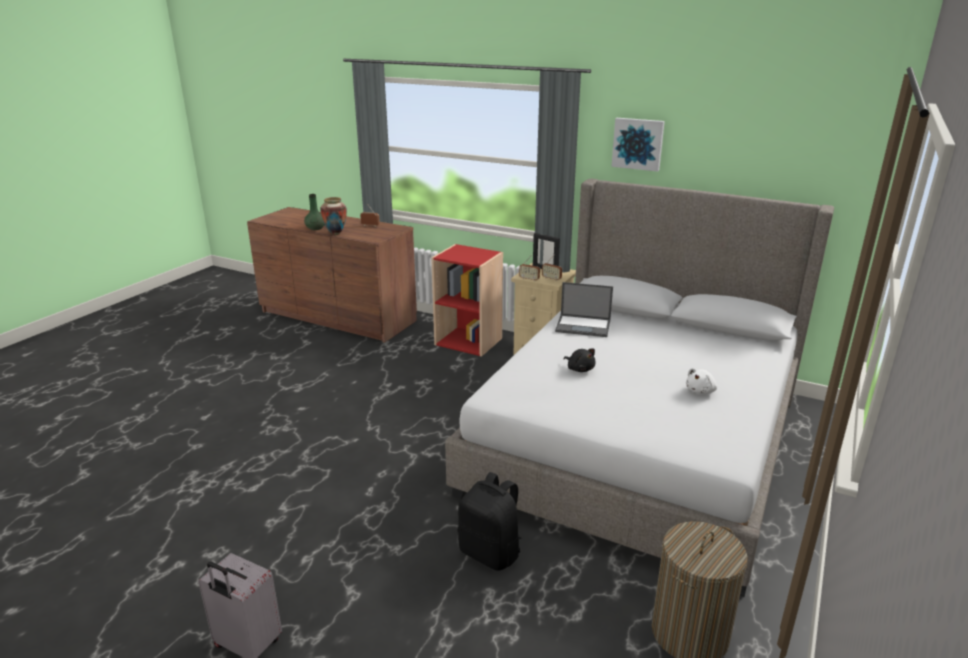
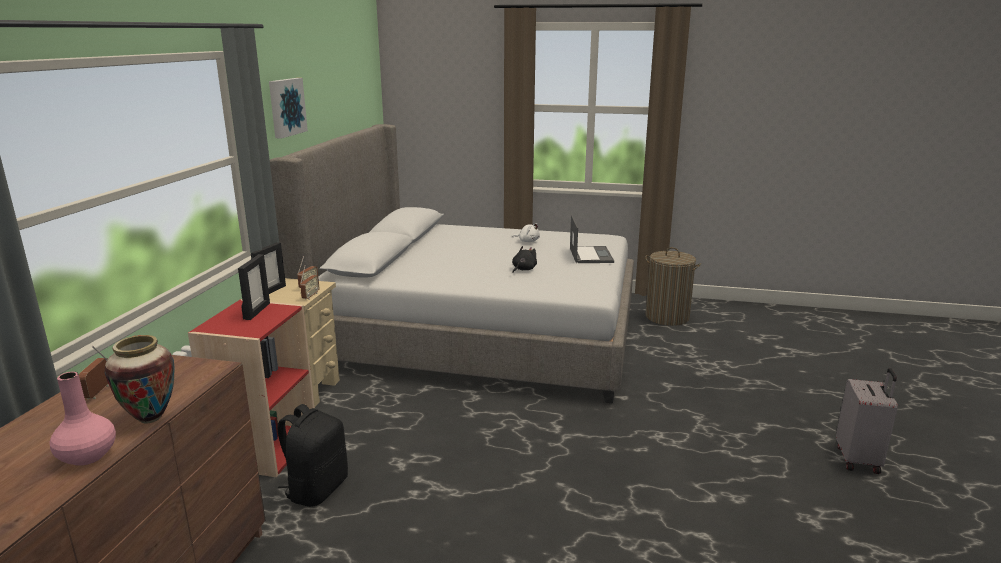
camera: 105 degrees left, 5 degrees down
(316, 228) = (87, 456): green vase -> pink vase
(477, 256) = (257, 311): none -> picture frame
(491, 553) = (663, 377): black backpack -> black backpack (316, 489)
(584, 326) = (429, 273): laptop -> laptop (590, 255)

